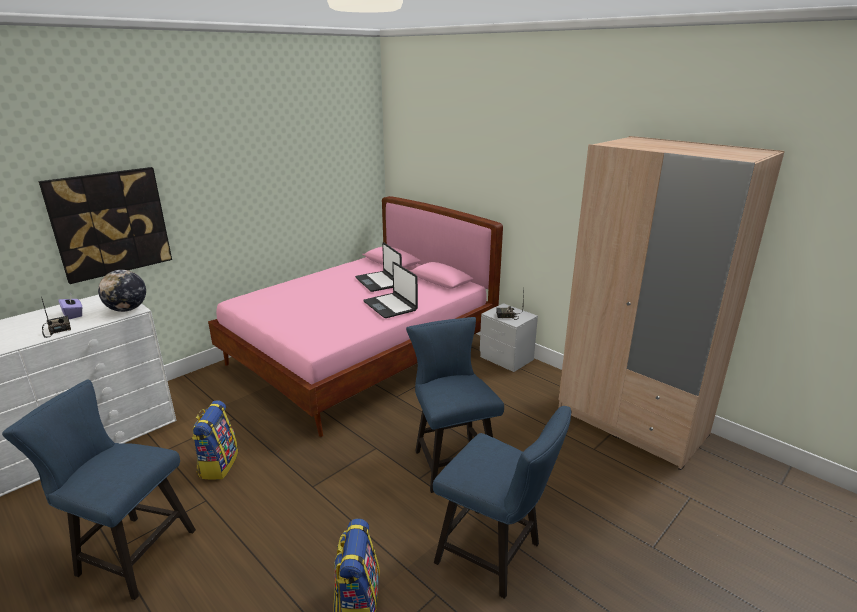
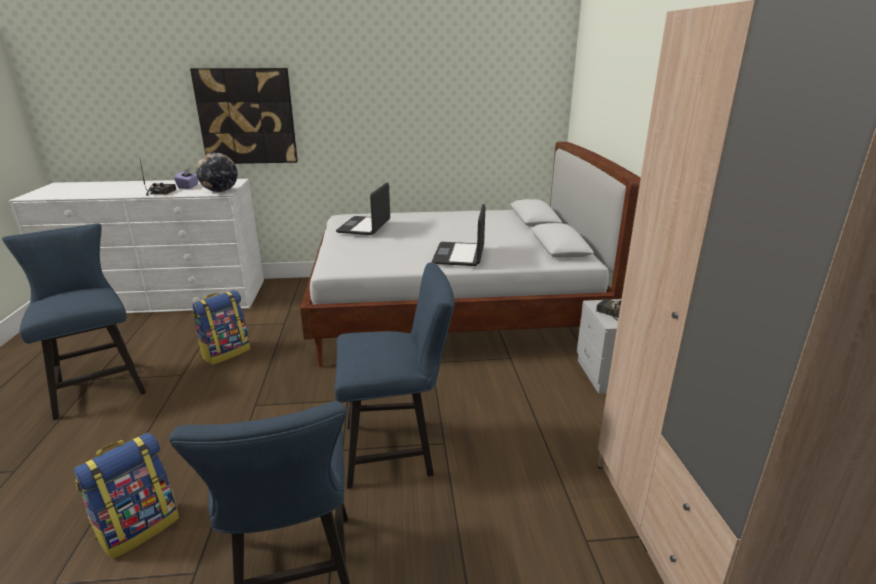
camera: 40 degrees right, 0 degrees up
(362, 355) = (453, 312): pink bed -> white bed
(379, 282) = (488, 232): laptop -> laptop (365, 226)
(451, 460) = (396, 450): blue chair -> blue chair turned 60 degrees clockwise

